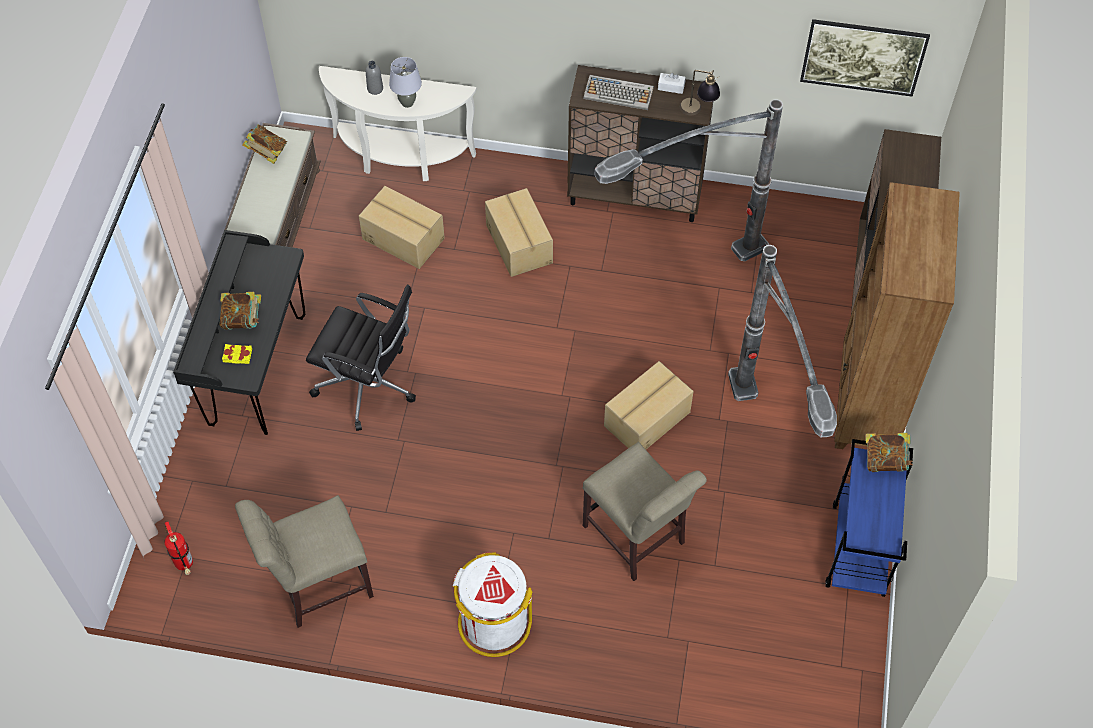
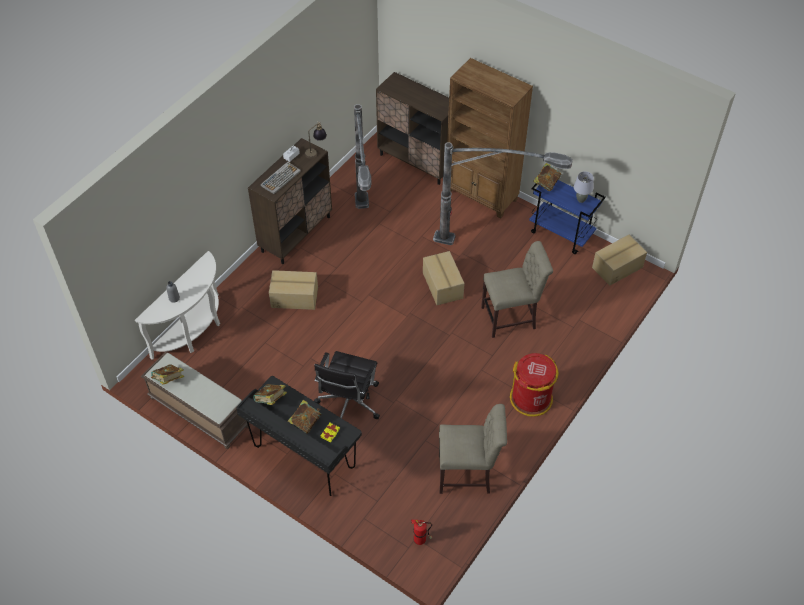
camera: 65 degrees left, 5 degrees down
(261, 266) = (270, 400): none -> book
(317, 585) = (468, 474): beige chair -> beige chair turned 90 degrees counterclockwise
(369, 386) = (348, 404): black office chair -> black office chair turned 150 degrees clockwise
(403, 238) = (254, 350): cardboard box -> cardboard box (616, 267)
(407, 103) = (197, 286): grey table lamp -> grey table lamp (581, 200)
(493, 623) = (531, 398): white trash can -> red trash can
(859, 72) = (346, 75): picture -> none

